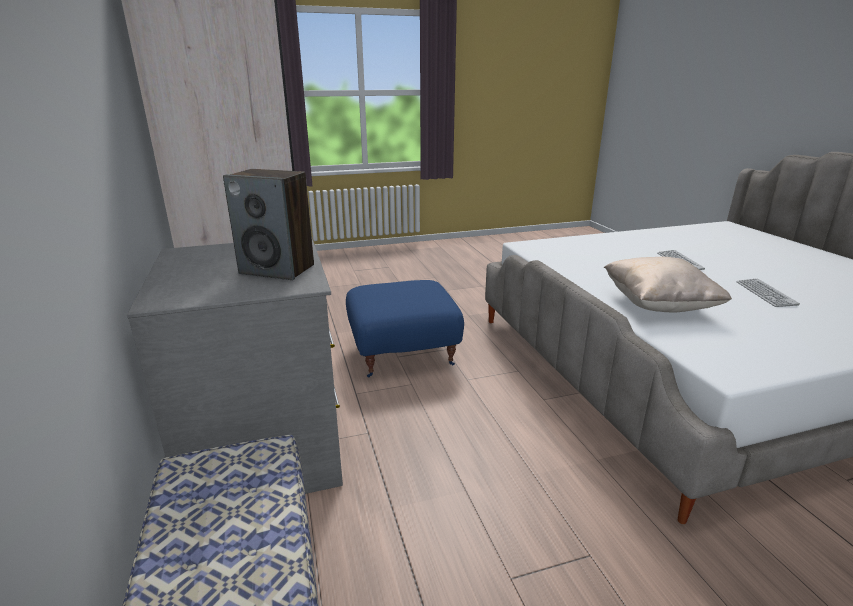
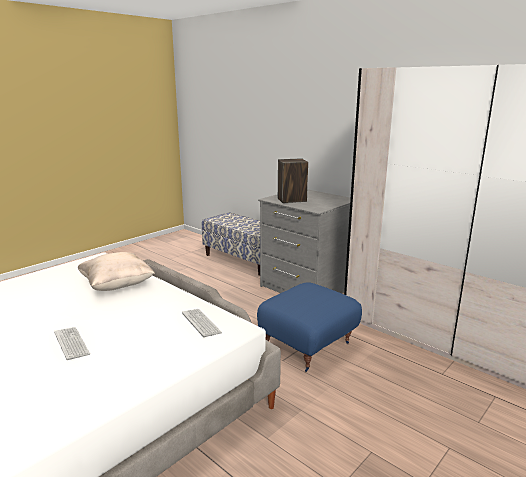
camera: 150 degrees right, 5 degrees down
(765, 293) = (22, 315): keyboard -> keyboard (201, 323)

